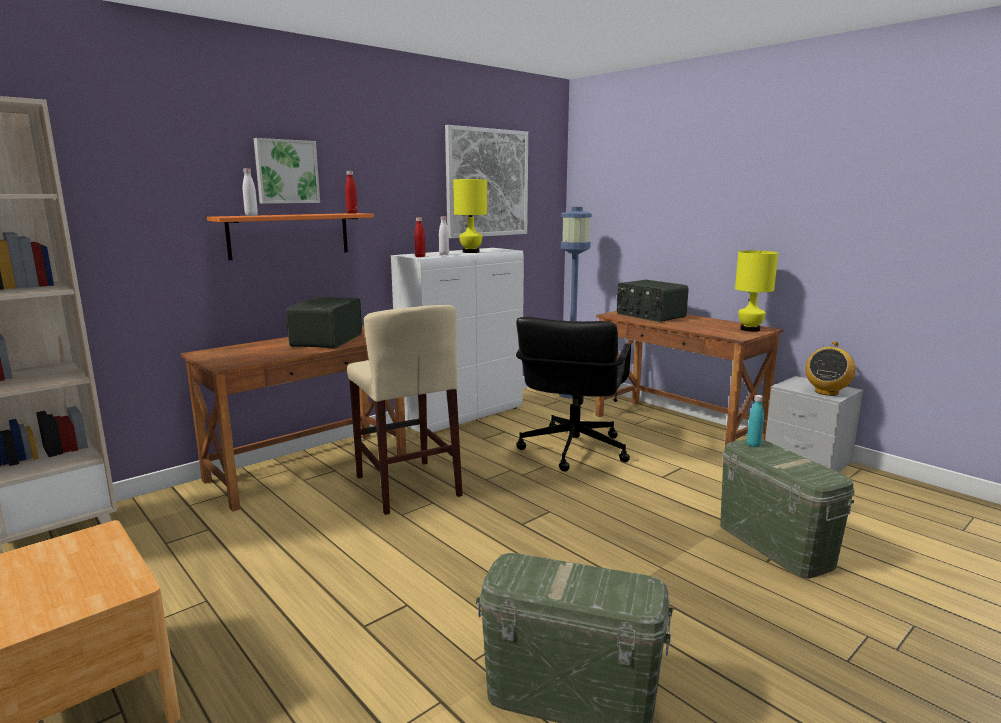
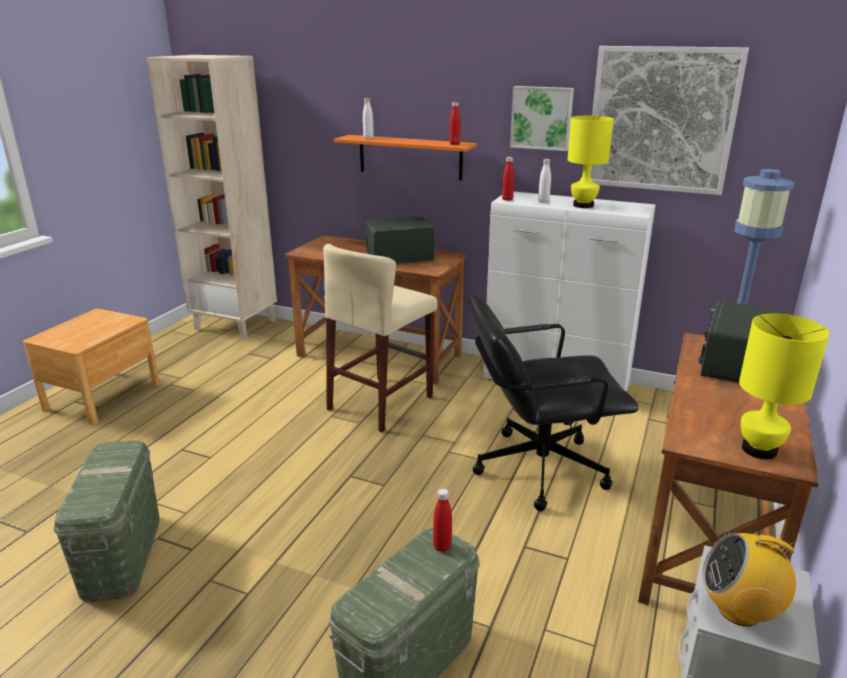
camera: 65 degrees right, 10 degrees up
(286, 171) = (411, 99): picture -> picture (541, 118)
(753, 445) = (442, 547): turquoise bottle -> red bottle

